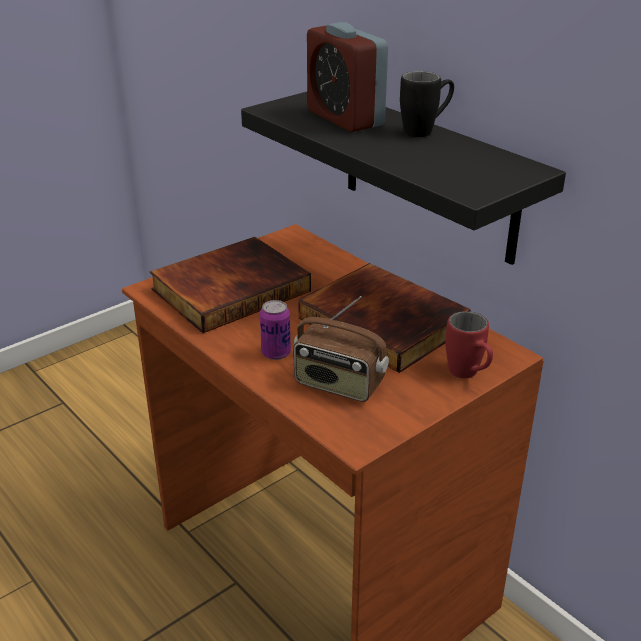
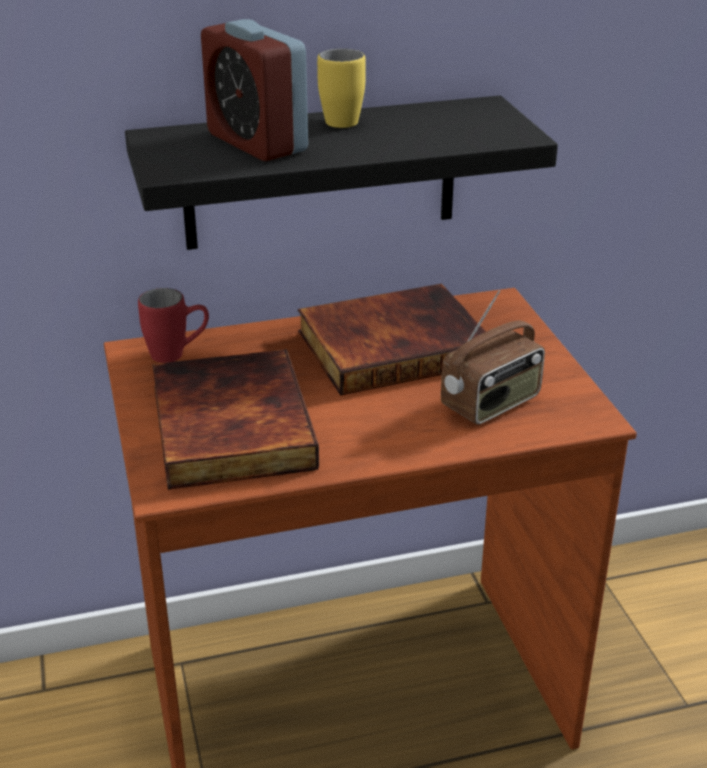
camera: 65 degrees left, 0 degrees up
(276, 353) = (403, 427): can -> none
(345, 118) = (257, 143): alarm clock -> alarm clock turned 60 degrees clockwise
(425, 131) = (341, 118): black mug -> yellow mug
(468, 375) = (522, 330): red mug -> red mug (178, 354)

